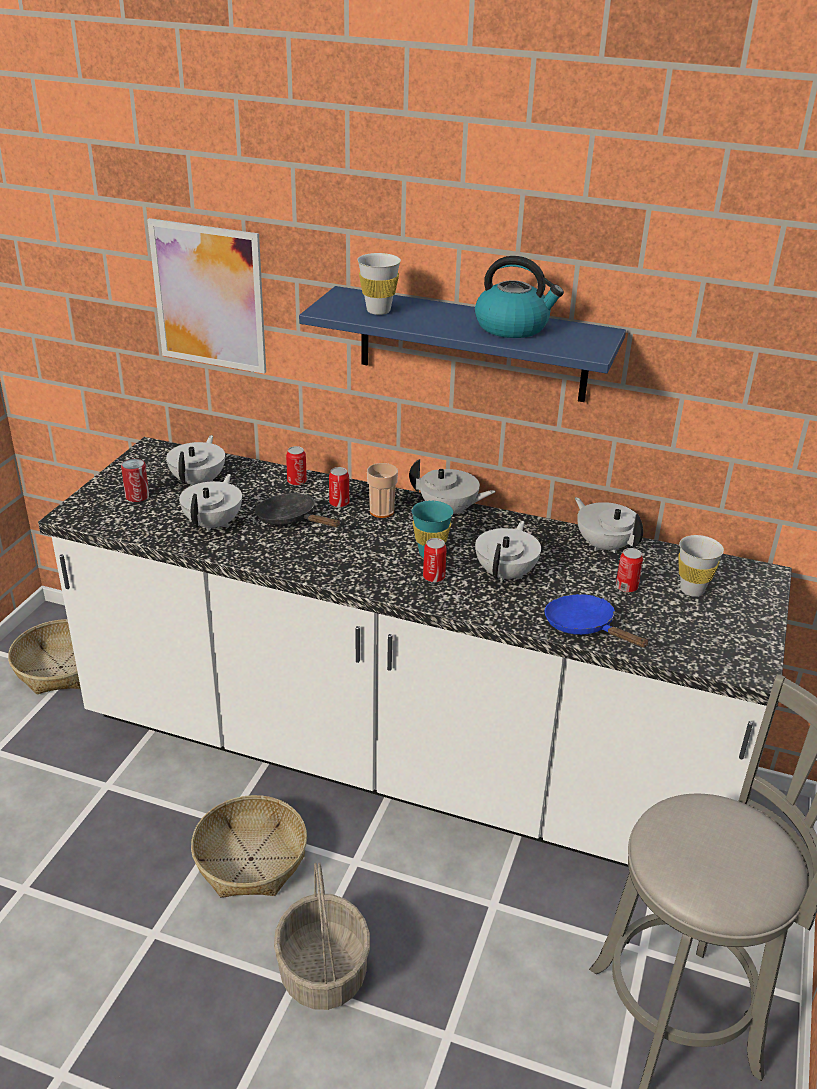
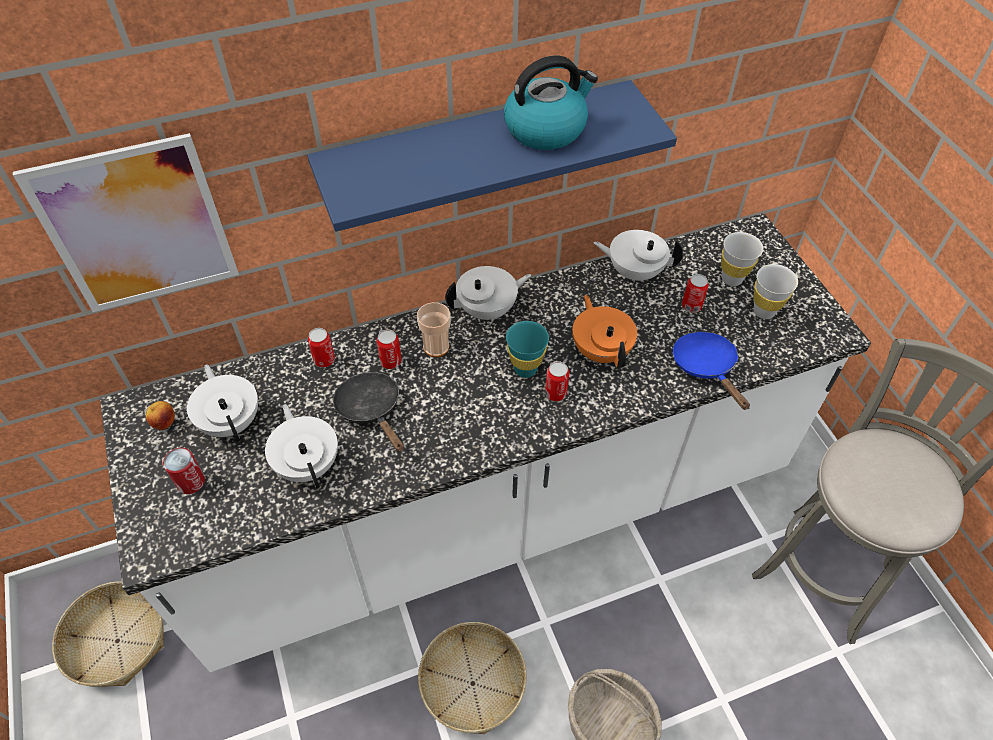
camera: 40 degrees left, 20 degrees up
(161, 463) = (164, 423): none -> apple
(291, 520) = (371, 410): black frying pan -> black frying pan turned 60 degrees clockwise
(378, 311) = (402, 172): white cup -> white cup (764, 311)
(506, 573) = (601, 350): white teapot -> orange teapot
(584, 627) = (706, 367): blue frying pan -> blue frying pan turned 60 degrees clockwise

